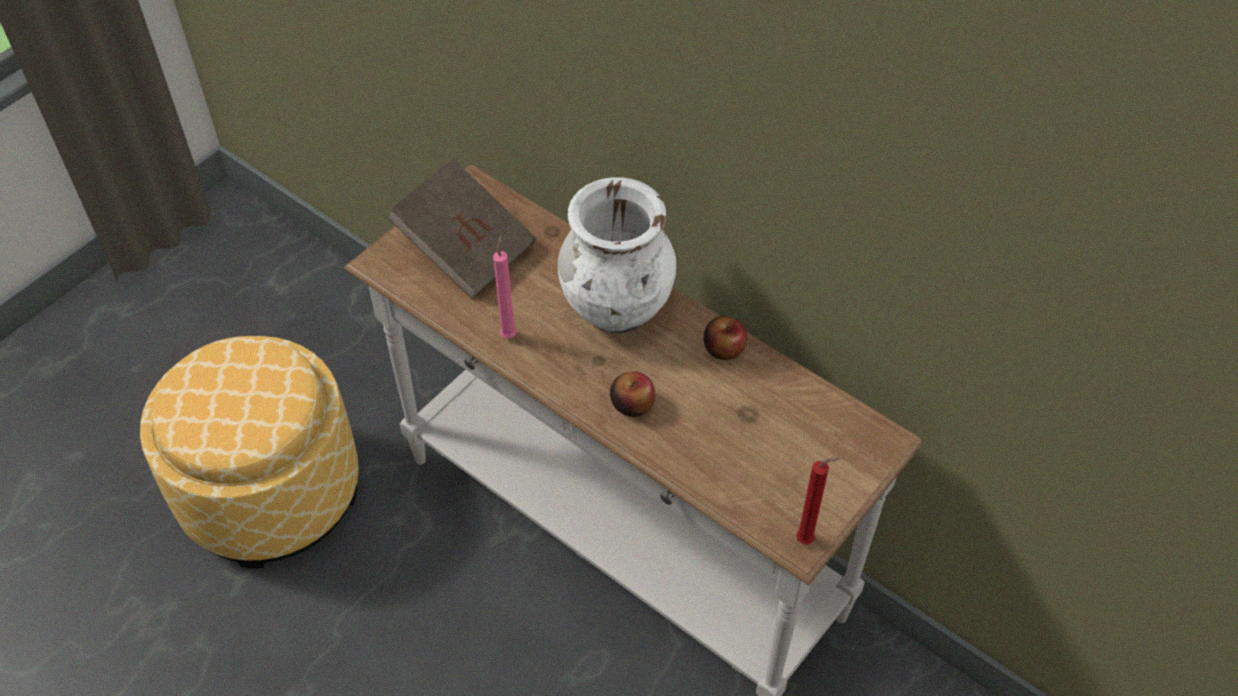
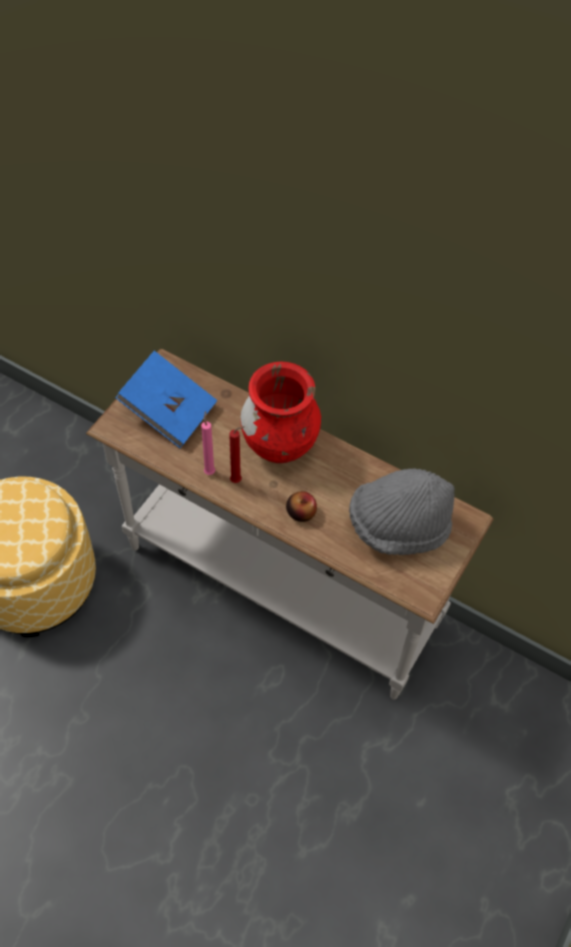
camera: 10 degrees left, 5 degrees up
(466, 248) = (169, 411): brown book -> blue book
(617, 308) = (280, 445): white vase -> red vase
(724, 348) = (355, 466): apple -> none
(775, 438) = (398, 526): none -> grey hat
(808, 540) = (429, 594): red candle -> red candle (237, 480)

